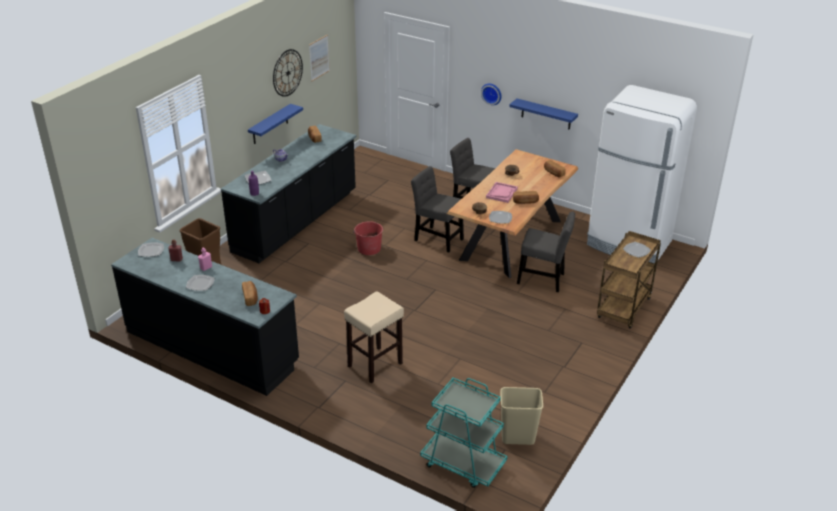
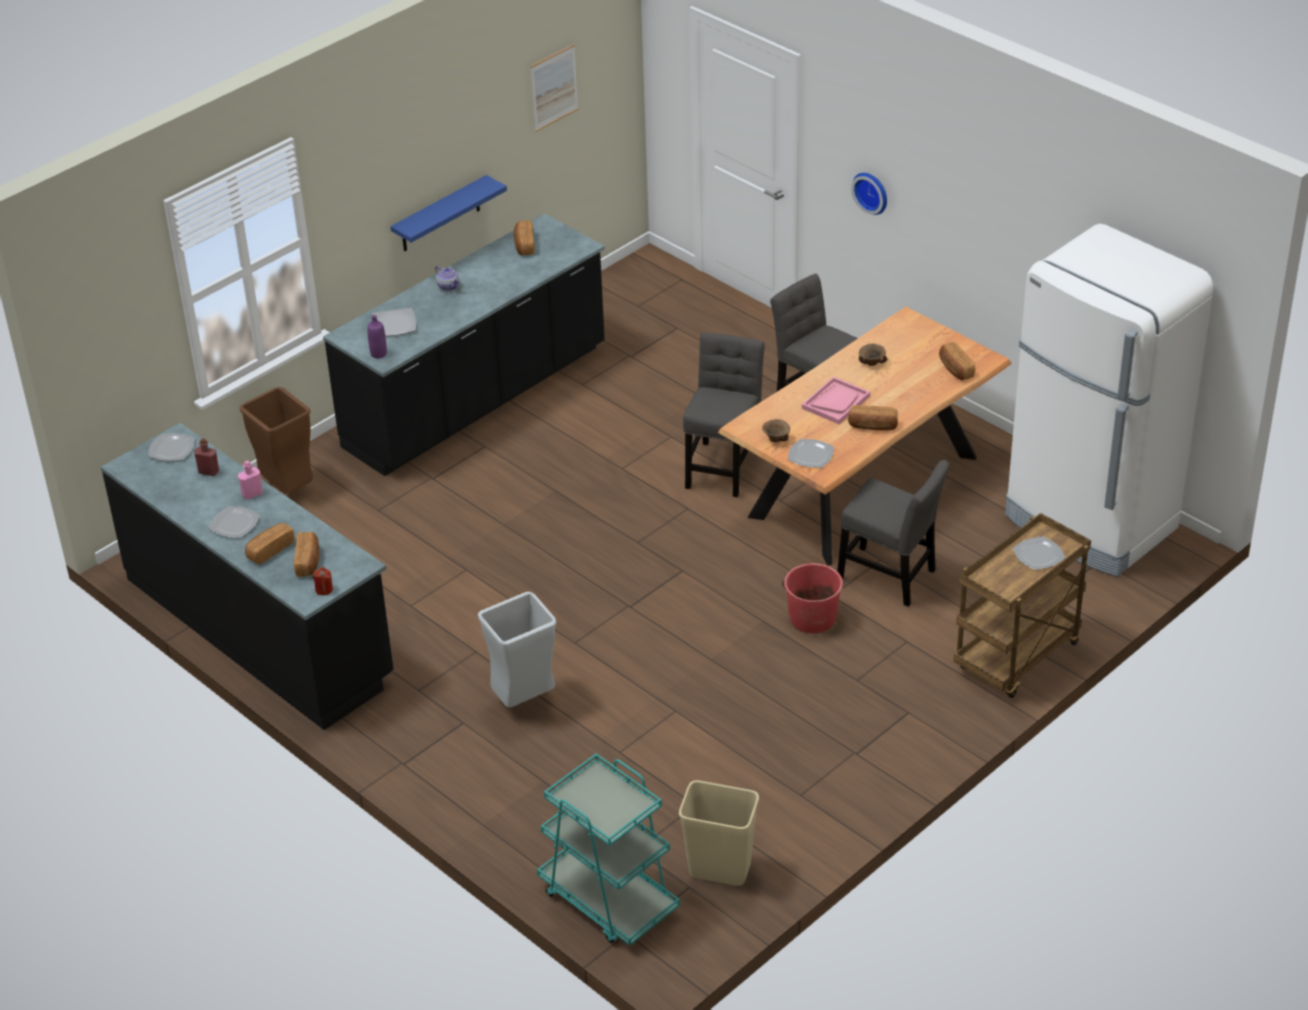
camera: 15 degrees right, 5 degrees up
(226, 295) = (270, 550): none -> bread
(287, 73) = (481, 120): wall clock -> none
(369, 248) = (590, 471): red bucket -> red bucket (812, 617)
(375, 364) = (524, 700): beige stool -> grey trash can
(436, 238) = (723, 466): grey chair -> grey chair turned 60 degrees clockwise
(546, 114) = (963, 248): blue shelf -> none

